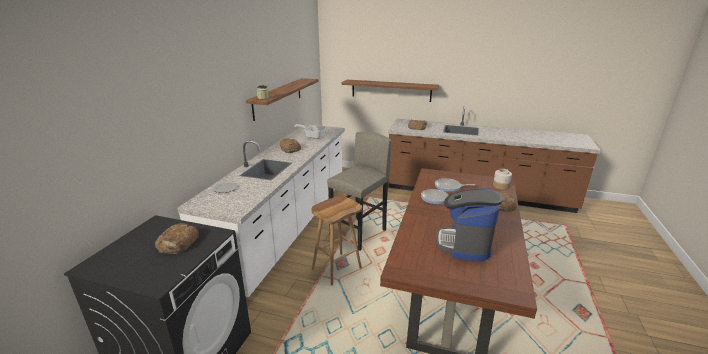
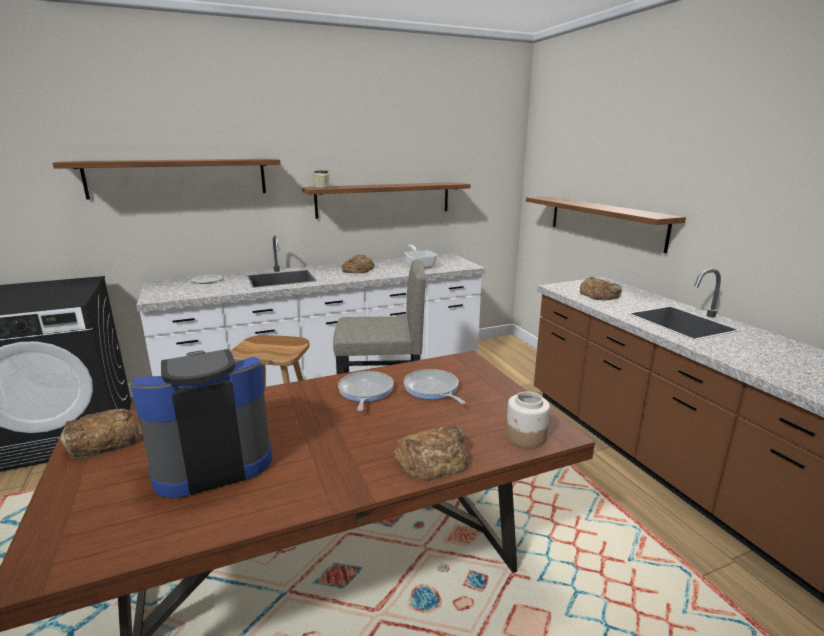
camera: 50 degrees right, 5 degrees down
(178, 243) = (45, 296): bread -> bread (104, 440)
(186, 112) = (178, 178): none -> shelf

